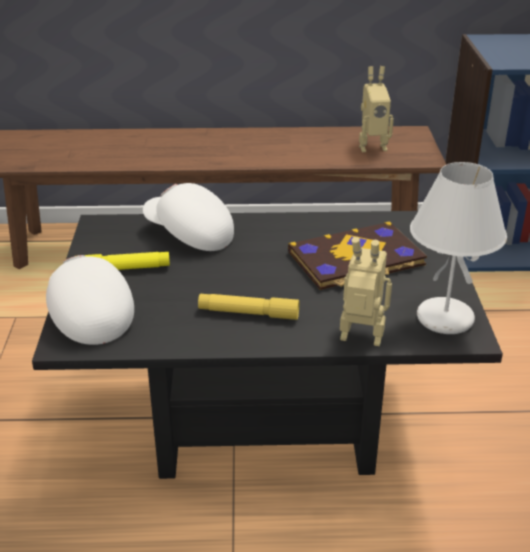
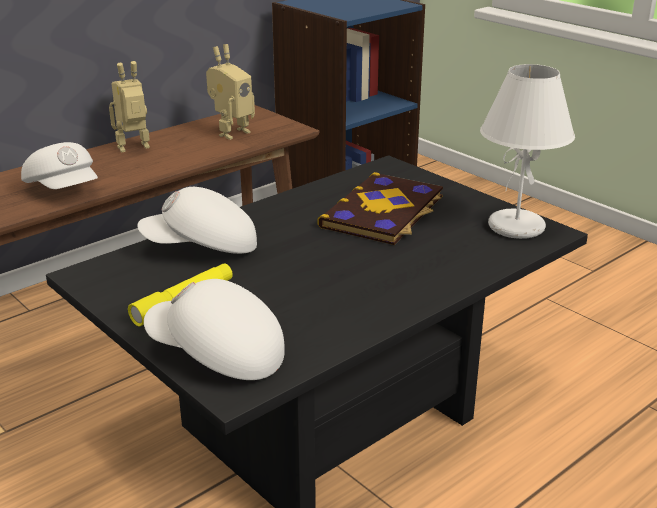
camera: 40 degrees left, 5 degrees down
(196, 156) = (64, 189): none -> white cap
(248, 313) = (366, 287): yellow flashlight -> none
(360, 341) = (485, 267): toy robot -> toy robot (135, 149)

